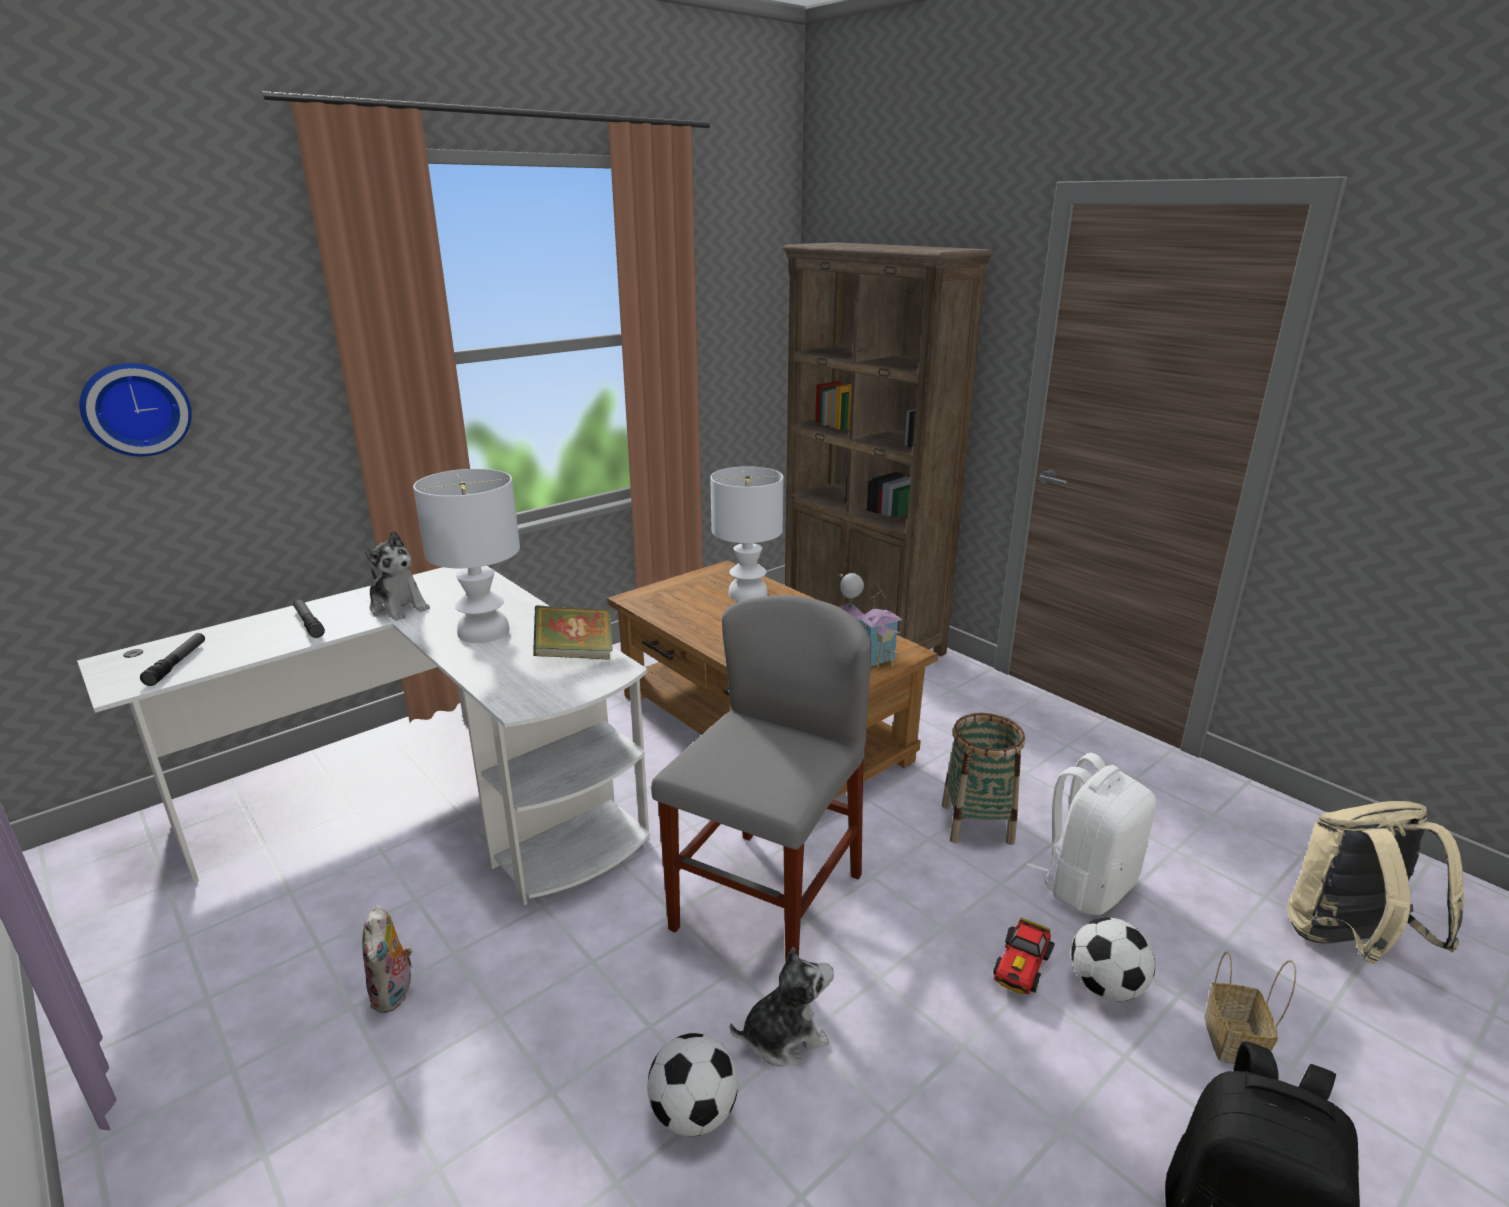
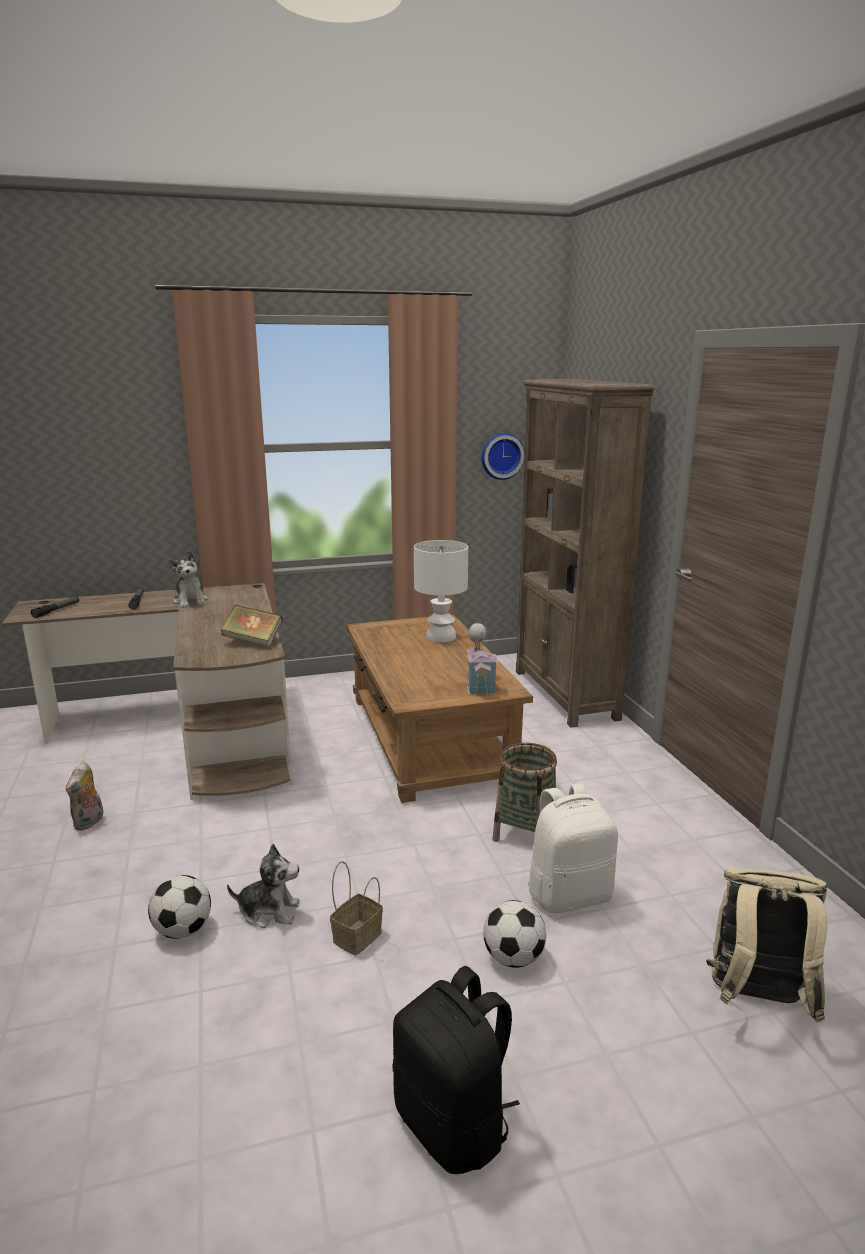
camera: 25 degrees right, 5 degrees down
(135, 409) = (73, 463): wall clock -> wall clock (501, 455)
(436, 800) = (193, 733): white desk -> brown desk
(485, 631) = (220, 621): white table lamp -> none
(767, 901) = (331, 838): grey chair -> none
(1021, 968) = (461, 927): toy car -> none
(1235, 1042) = (577, 1024): basket -> basket (357, 938)

